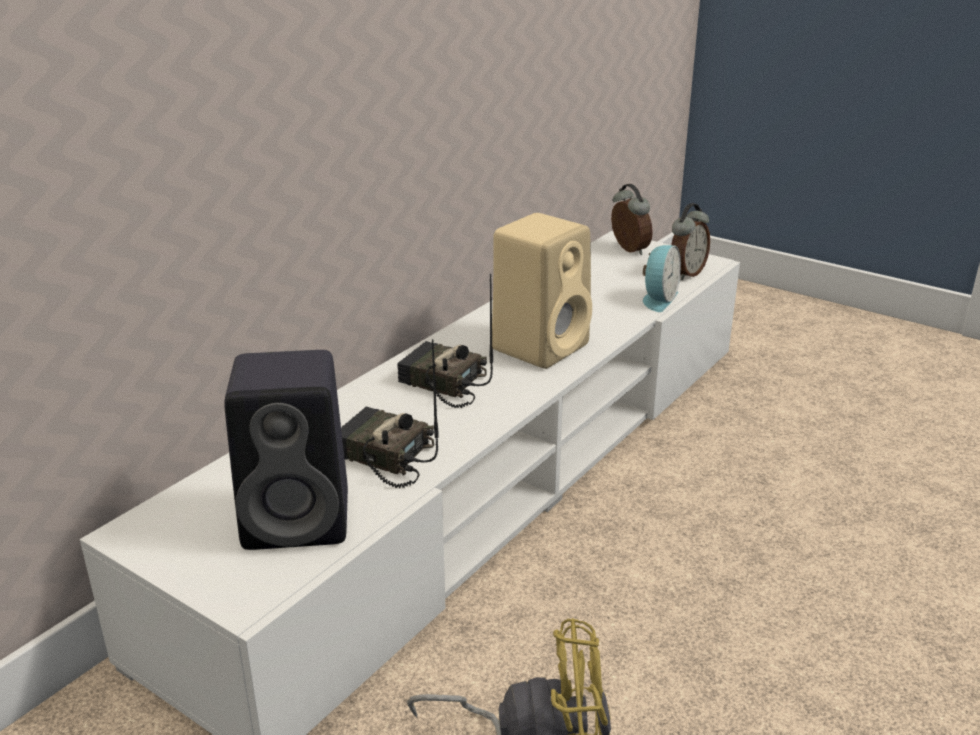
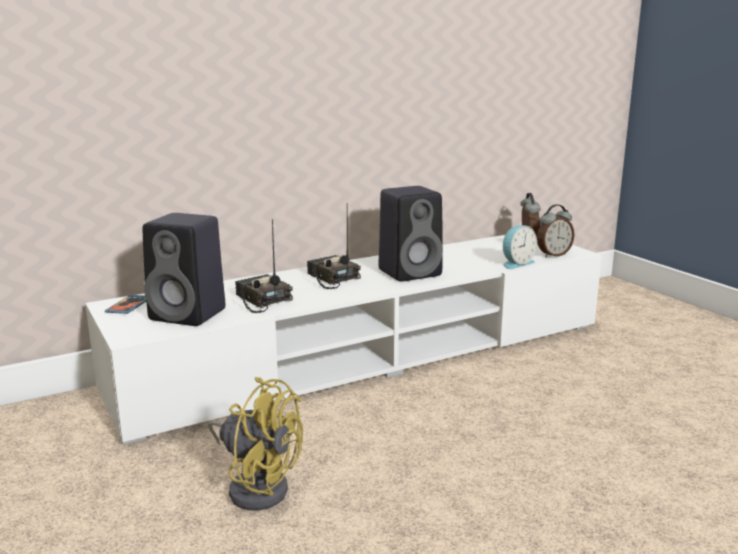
camera: 25 degrees right, 10 degrees down
(173, 527) = (129, 306): none -> phone
(541, 346) = (411, 272): beige speaker -> black speaker

